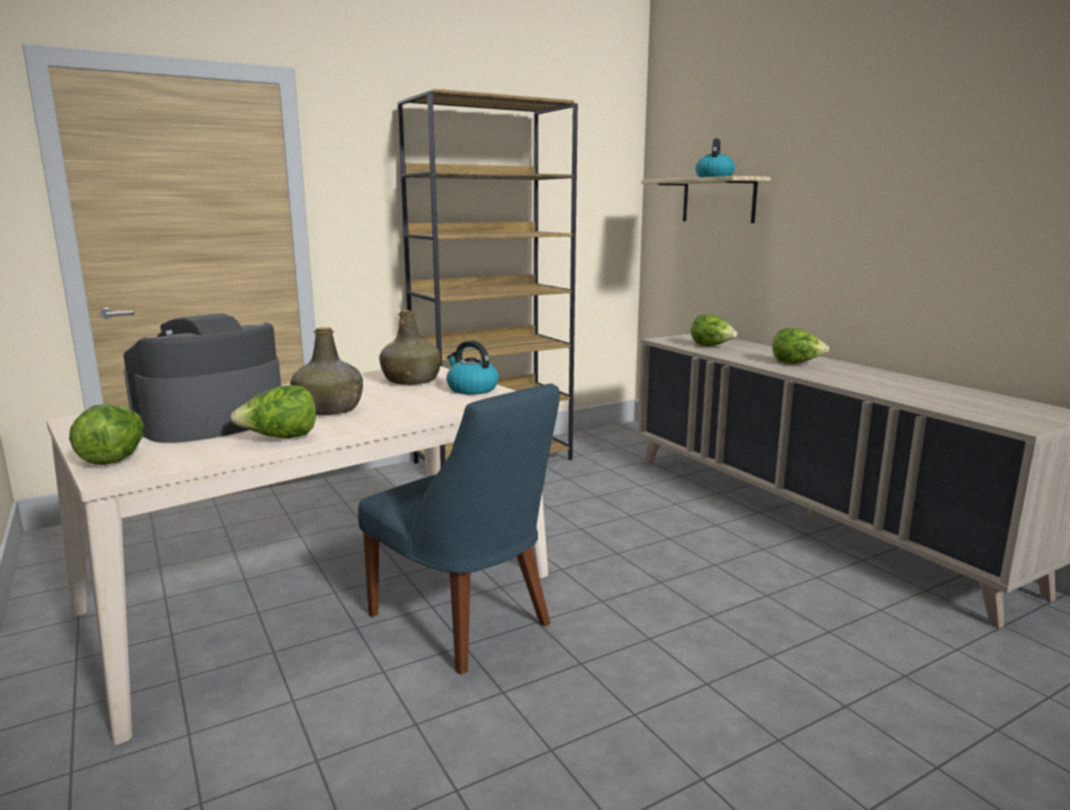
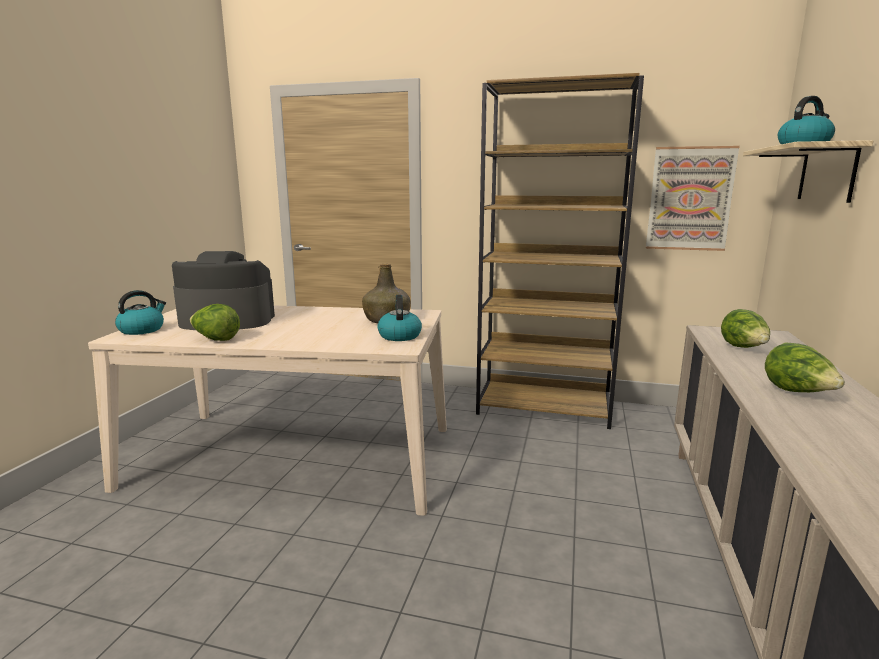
camera: 45 degrees right, 0 degrees up
(114, 458) = (142, 330): lettuce -> kettle
(330, 409) = (289, 328): green bottle -> none
(465, 622) = (320, 519): blue chair -> none
(584, 223) = (690, 199): none -> picture

